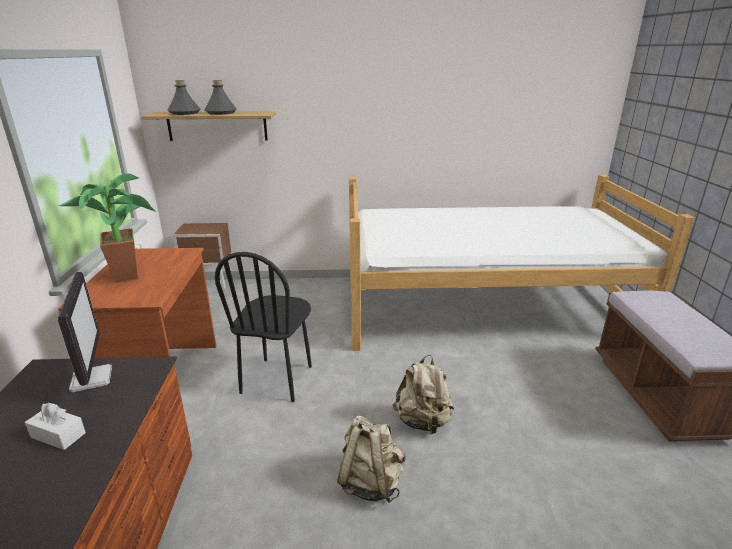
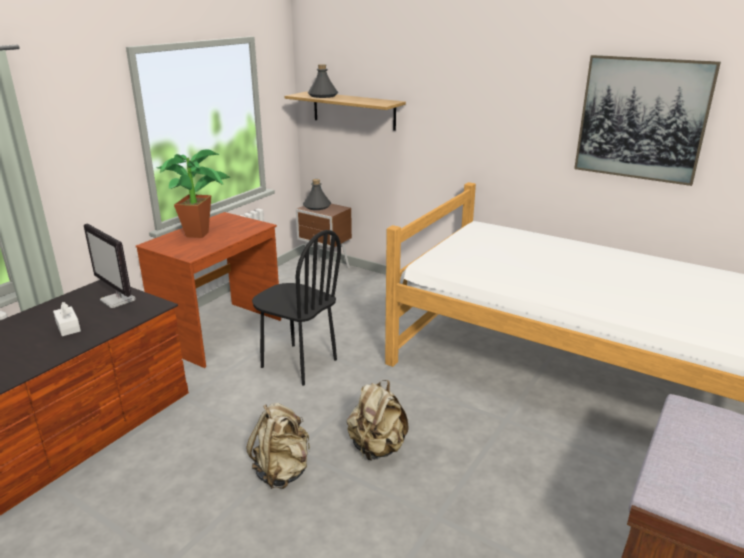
camera: 35 degrees right, 0 degrees up
(91, 378) = (118, 300): monitor -> monitor turned 120 degrees clockwise
(221, 113) = (352, 99): grey bottle -> grey bottle (317, 206)
(277, 379) = (298, 364): black chair -> black chair turned 105 degrees counterclockwise
(484, 105) = (642, 119): none -> picture

